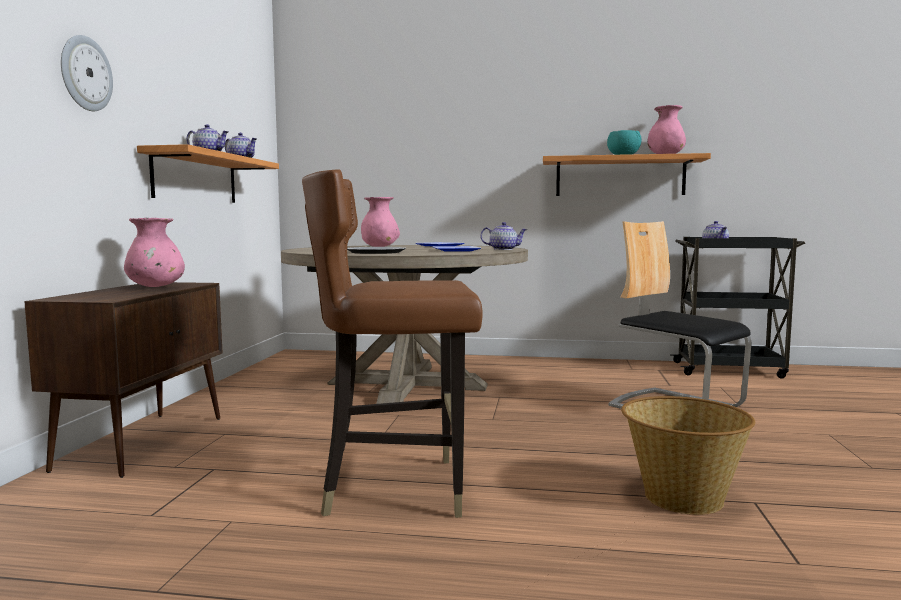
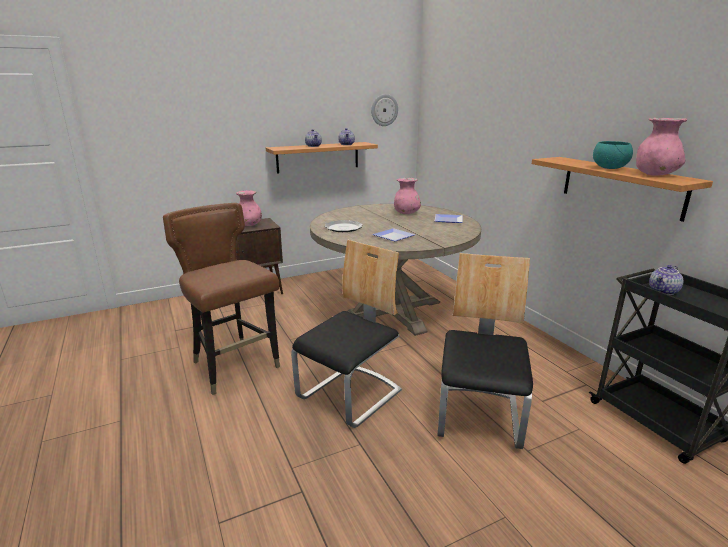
camera: 55 degrees right, 15 degrees up
(85, 74) = (227, 118): wall clock -> wall clock (384, 110)
(503, 249) = (432, 242): teapot -> none
(575, 441) = (350, 395): none -> chair
(682, 498) = (286, 459): basket -> none

